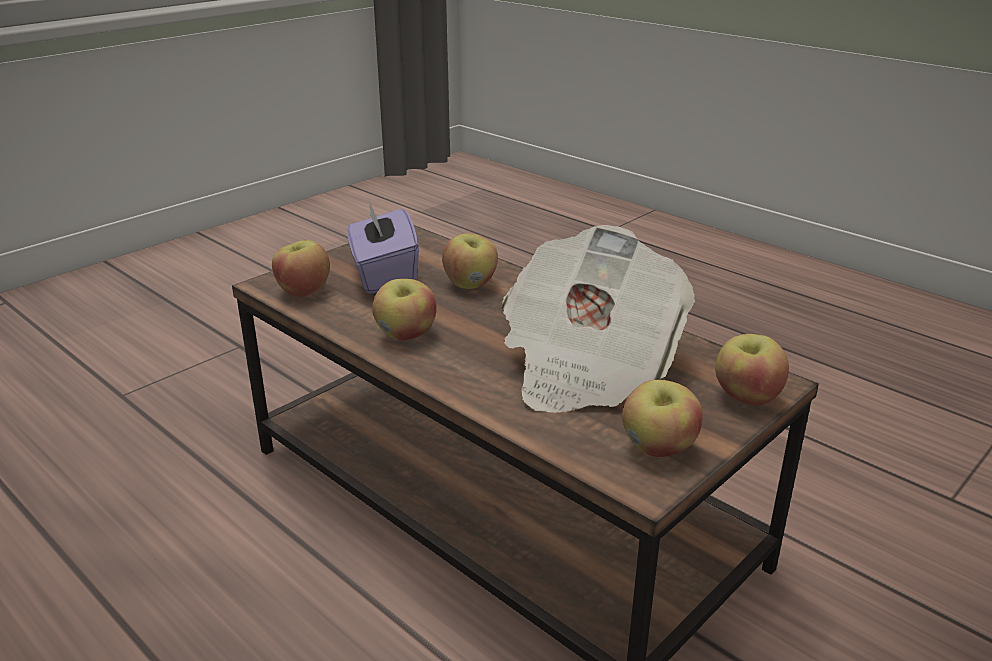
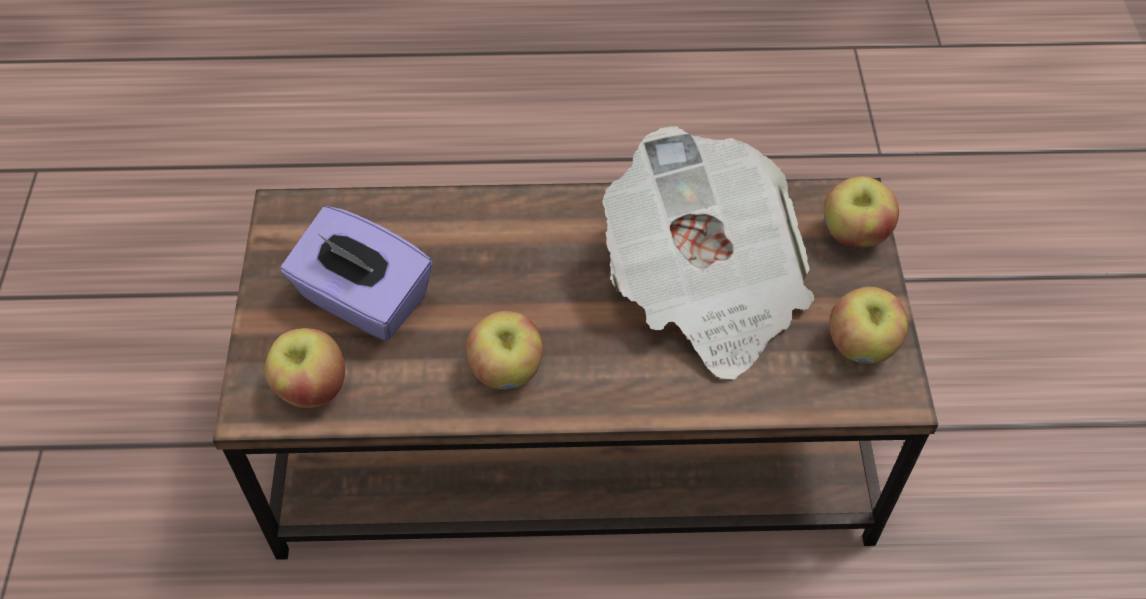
camera: 45 degrees left, 25 degrees up
(471, 284) = (467, 249): apple -> none

